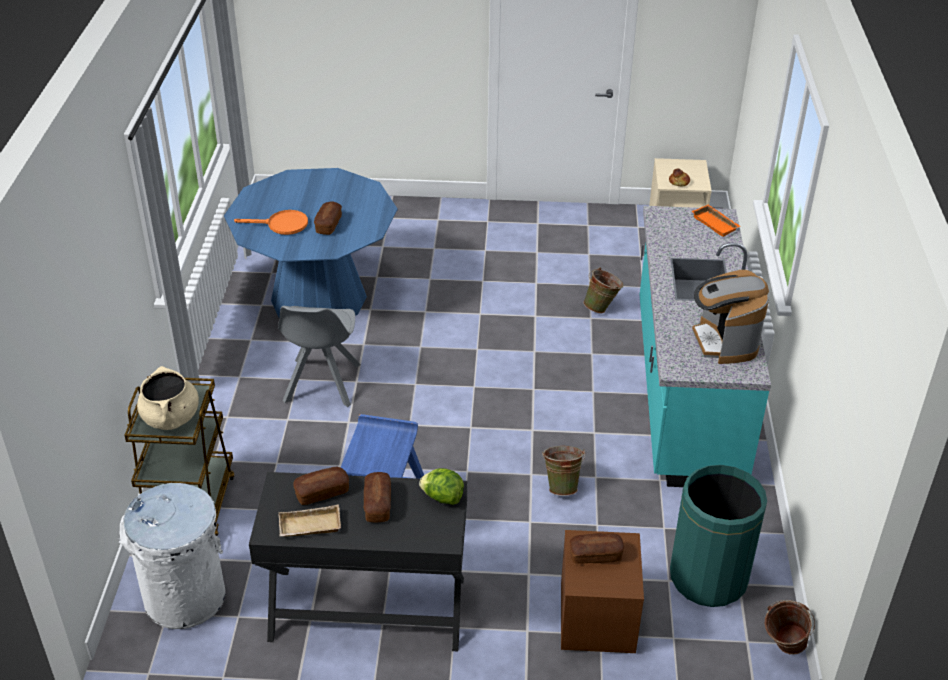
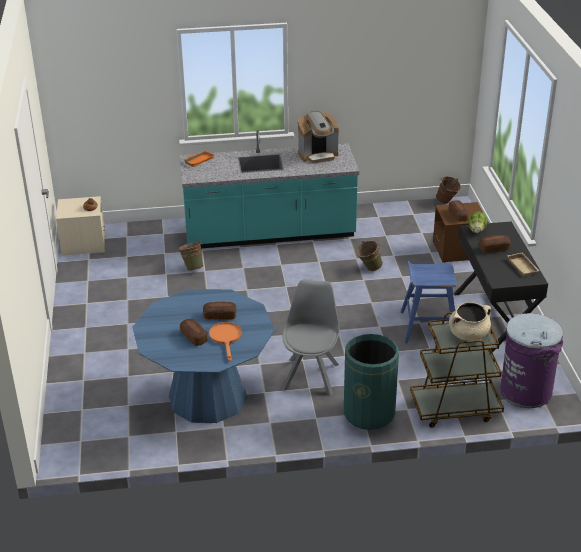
camera: 100 degrees left, 5 degrees down
(185, 598) = (526, 391): white trash can -> purple trash can
(321, 384) = (311, 375): grey chair -> grey chair turned 75 degrees counterclockwise
(322, 492) = (496, 267): bread -> bread (193, 337)
(708, 578) = (414, 222): green trash can -> green trash can (369, 413)

